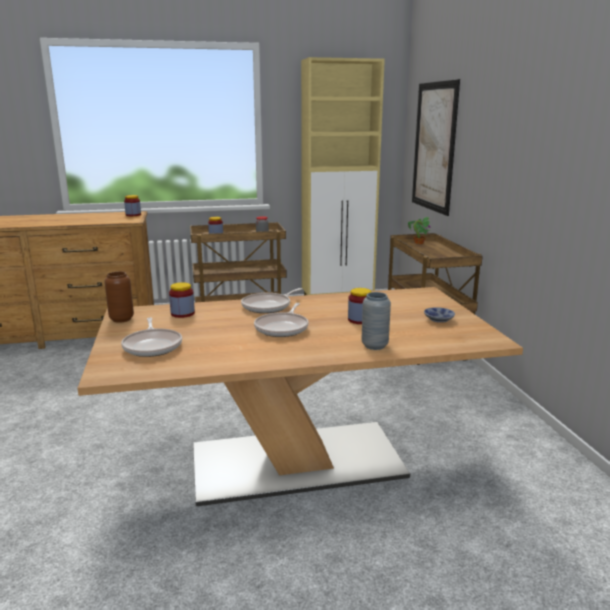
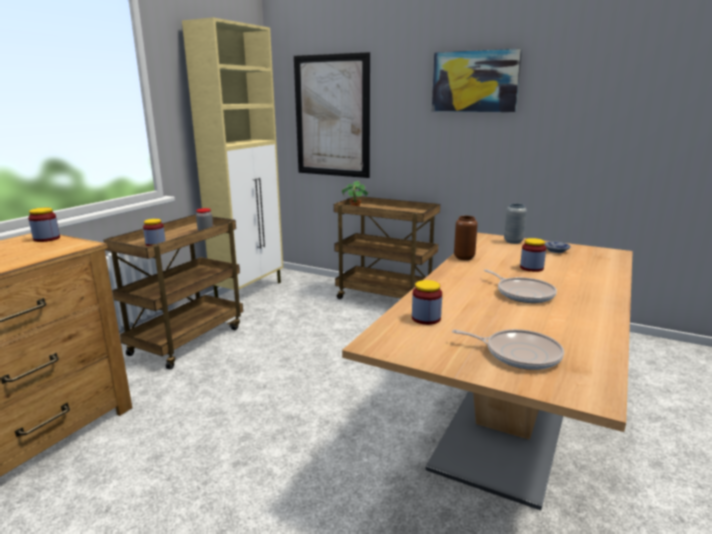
camera: 50 degrees left, 0 degrees up
(121, 319) = (402, 350): brown vase -> brown vase (464, 257)
(268, 306) = (454, 283): frying pan -> none
(374, 346) = (598, 279): grey vase -> grey vase (513, 241)
(523, 113) = (475, 81): none -> picture

